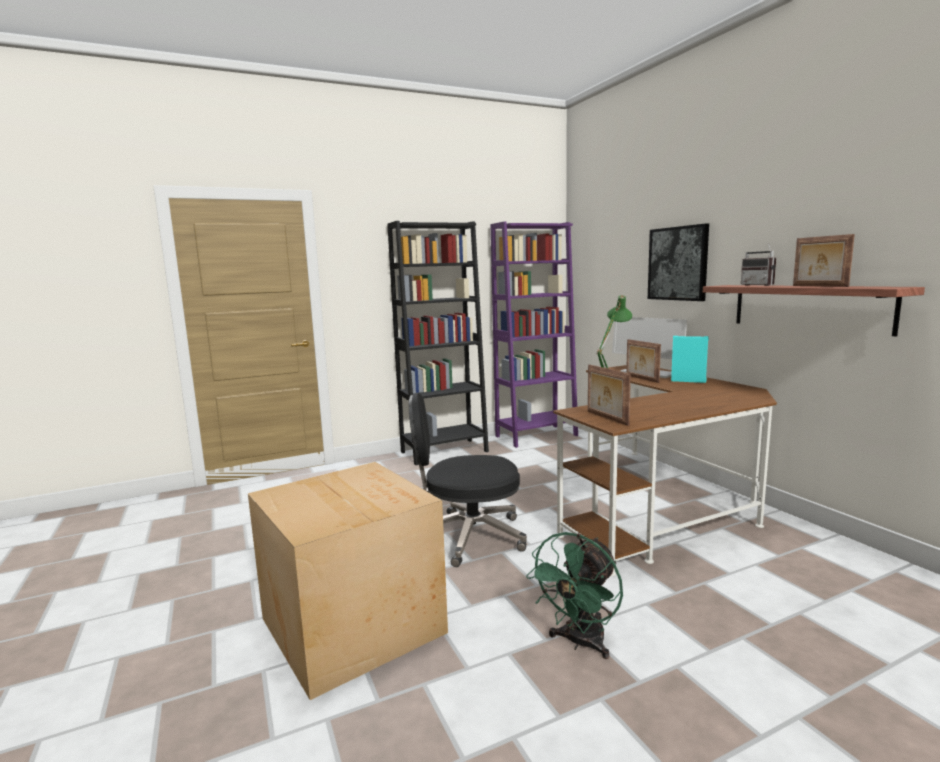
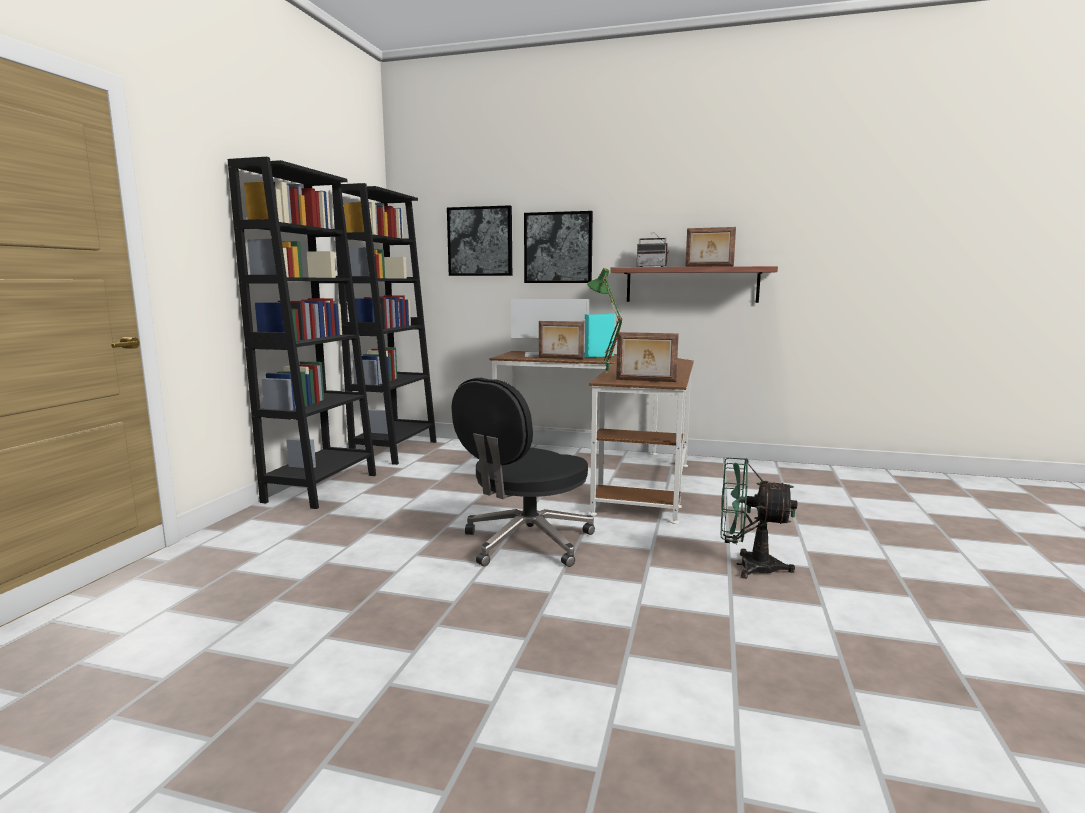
camera: 50 degrees left, 0 degrees up
(353, 623) = (593, 645): cardboard box -> none
(536, 436) = (395, 450): purple bookcase -> black bookcase
(580, 643) = (747, 566): green fan -> green fan turned 120 degrees clockwise
(620, 258) = (480, 241): none -> picture

